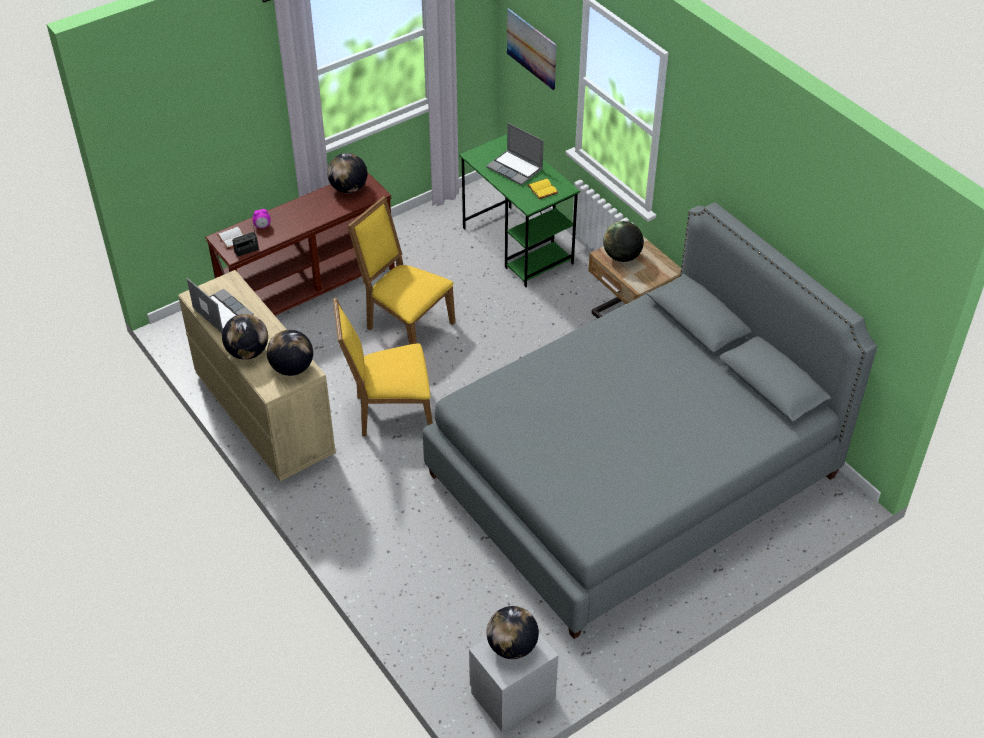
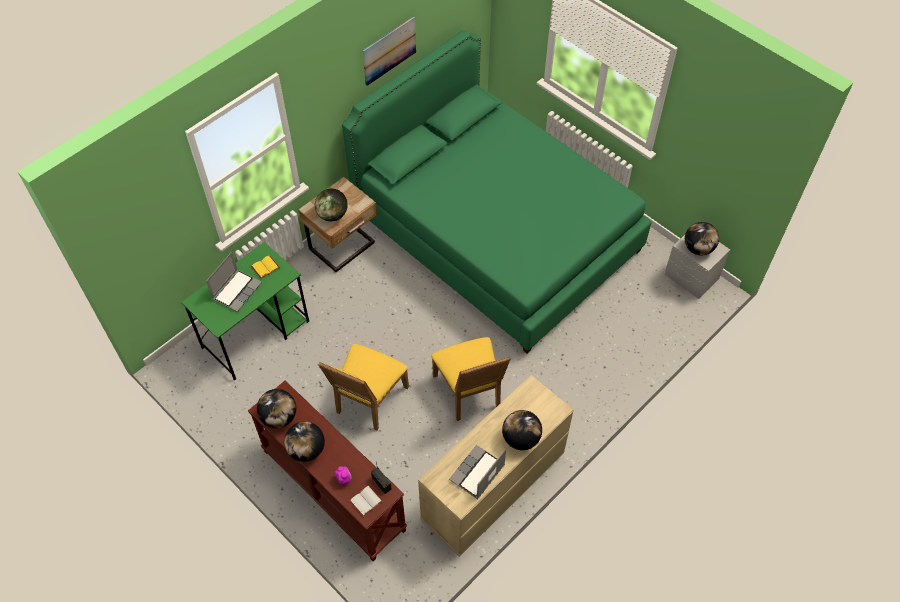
camera: 100 degrees left, 10 degrees up
(292, 368) = (530, 400): globe -> globe (306, 450)
(531, 48) = (146, 238): picture -> picture (389, 50)
(632, 475) = (496, 233): grey bed -> green bed

